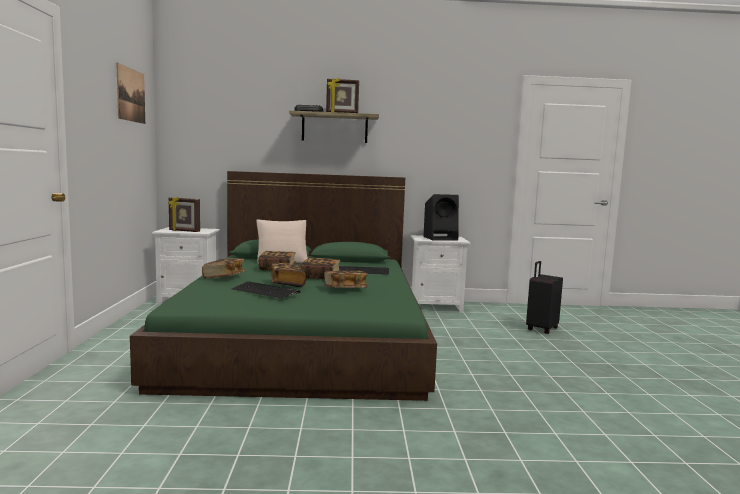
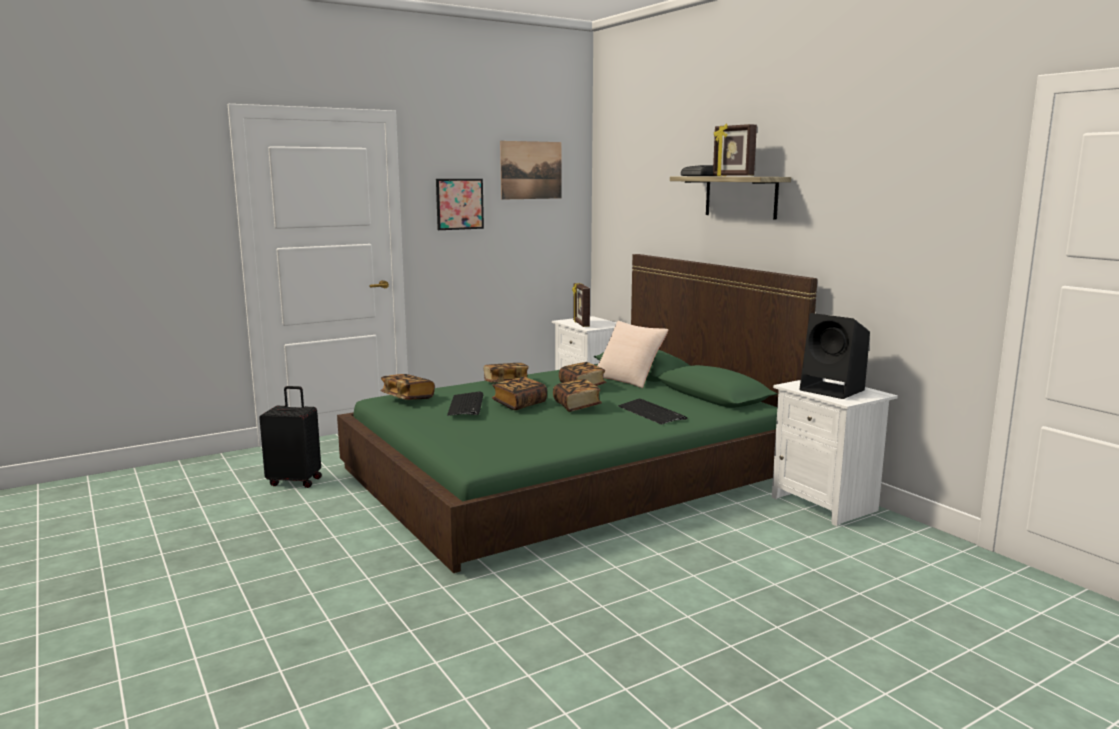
camera: 60 degrees right, 5 degrees up
(97, 118) = (459, 204): none -> picture
(345, 289) = (541, 425): book -> book (407, 397)
(541, 329) = (872, 597): black suitcase -> black suitcase (295, 481)

